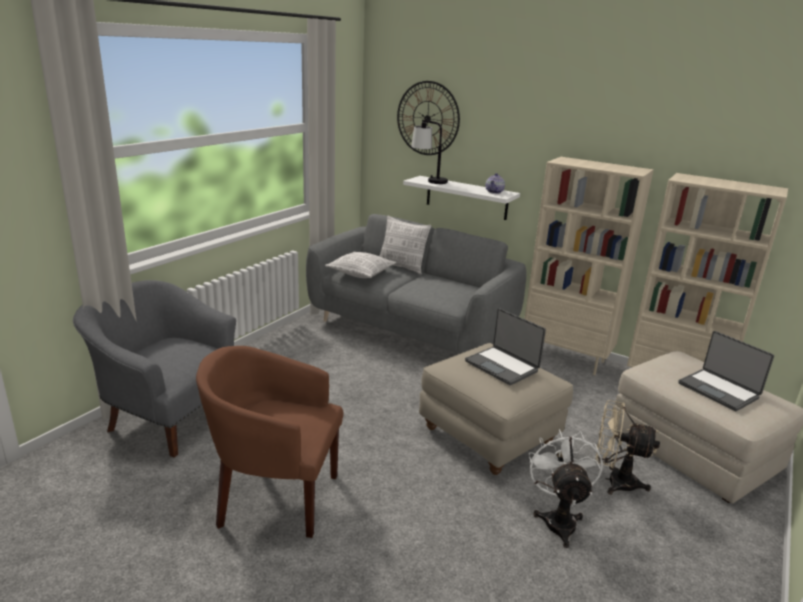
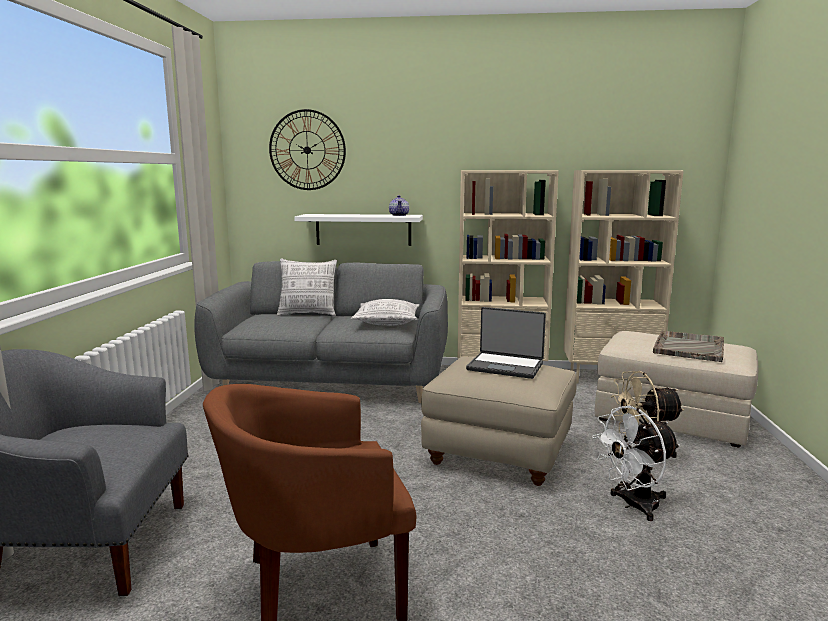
camera: 25 degrees left, 10 degrees down
(361, 273) = (269, 324): pillow -> pillow (387, 322)
(428, 180) = (321, 215): table lamp -> none
(558, 519) = (633, 505): white fan -> white fan turned 90 degrees counterclockwise
(719, 390) = (689, 347): laptop -> grey tray

